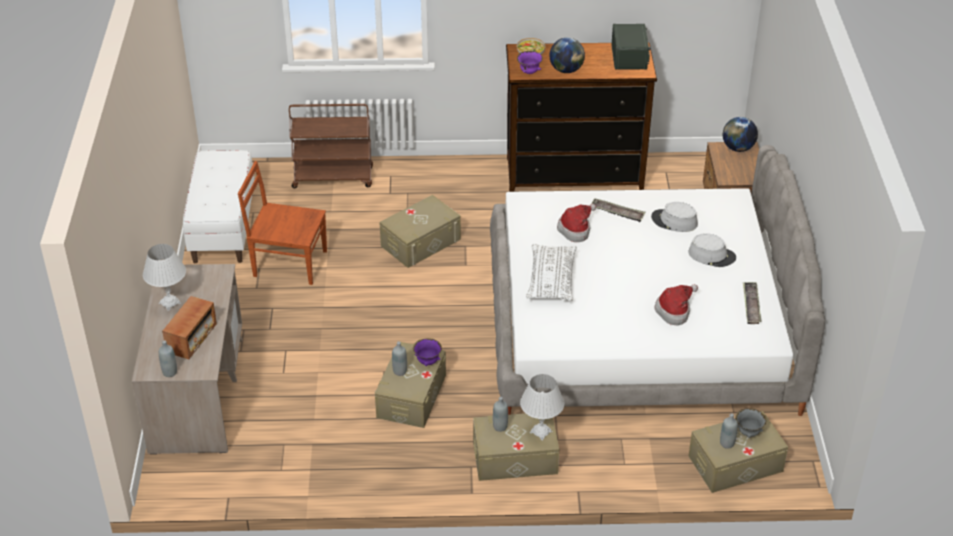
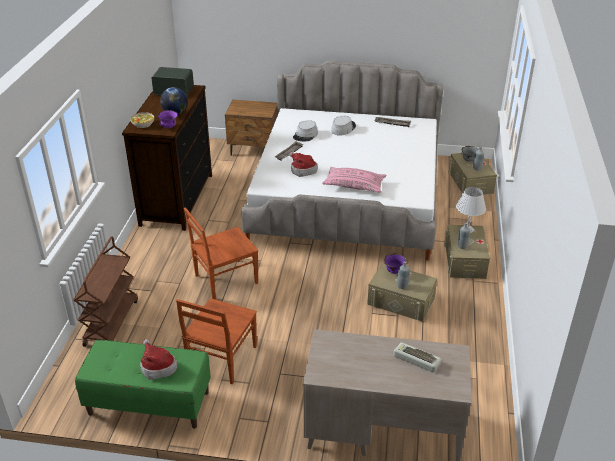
camera: 80 degrees left, 5 degrees down
(169, 303) = (363, 374): white table lamp -> none
(170, 372) = (460, 375): grey bottle -> none
(192, 339) = (416, 360): radio -> keyboard
(223, 227) = (148, 403): white bench -> green bench
(420, 242) = (224, 280): beige storage box -> brown chair
(551, 280) = (354, 186): white pillow -> pink pillow
(675, 311) = (393, 147): hat -> hat (157, 367)
(738, 148) = (236, 106): globe -> none

